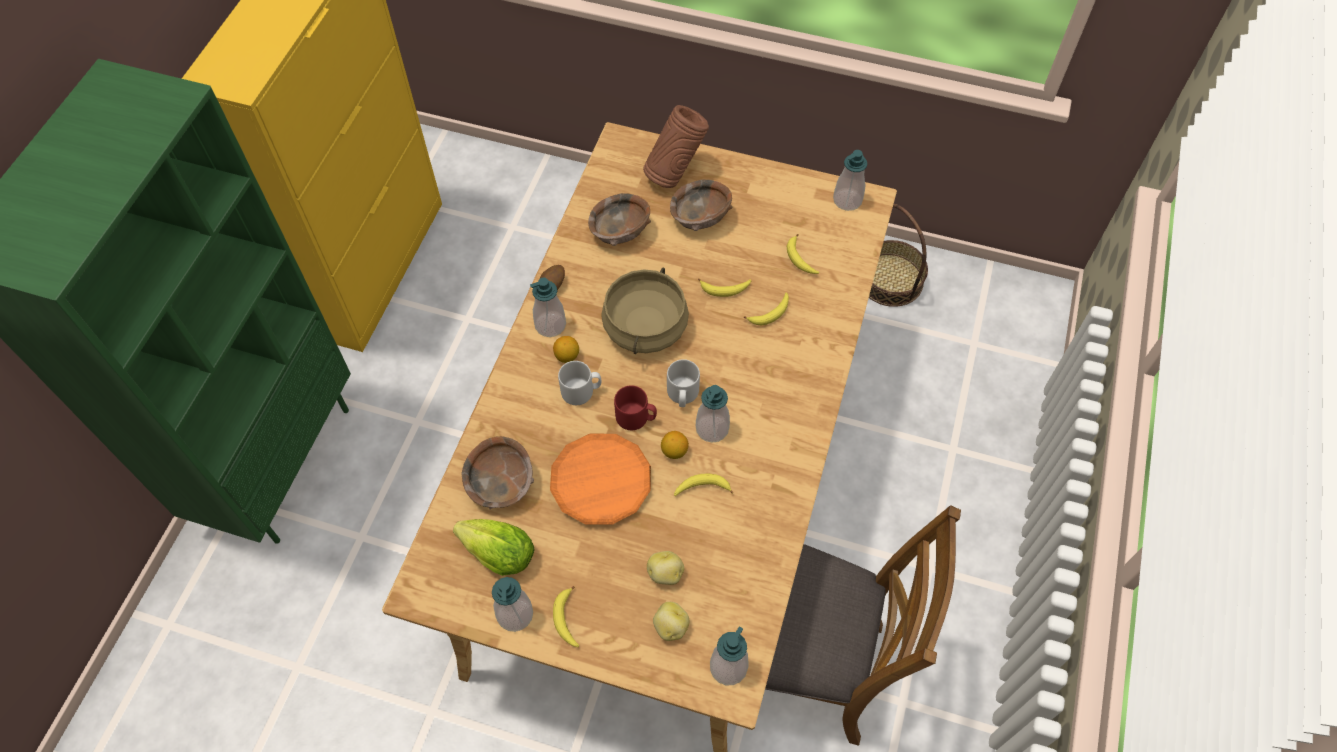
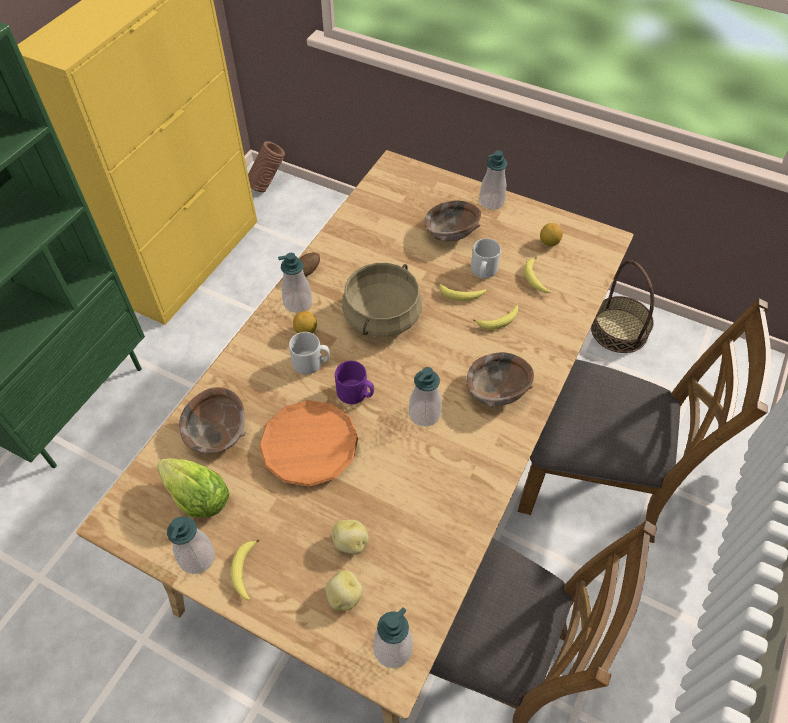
camera: 10 degrees right, 5 degrees down
(620, 230) = (378, 235): brown bowl -> brown bowl (497, 390)
(636, 418) = (355, 393): red mug -> purple mug
(674, 451) = (384, 429): lemon -> lemon (549, 242)
(675, 174) = (436, 196): brown vase -> brown vase (268, 186)
(682, 394) = (403, 379): grey mug -> grey mug (483, 271)
(702, 488) = (403, 467): banana -> none
(847, 200) = (586, 236): soap dispenser -> soap dispenser (491, 202)
(887, 456) = (594, 479): none -> brown chair

